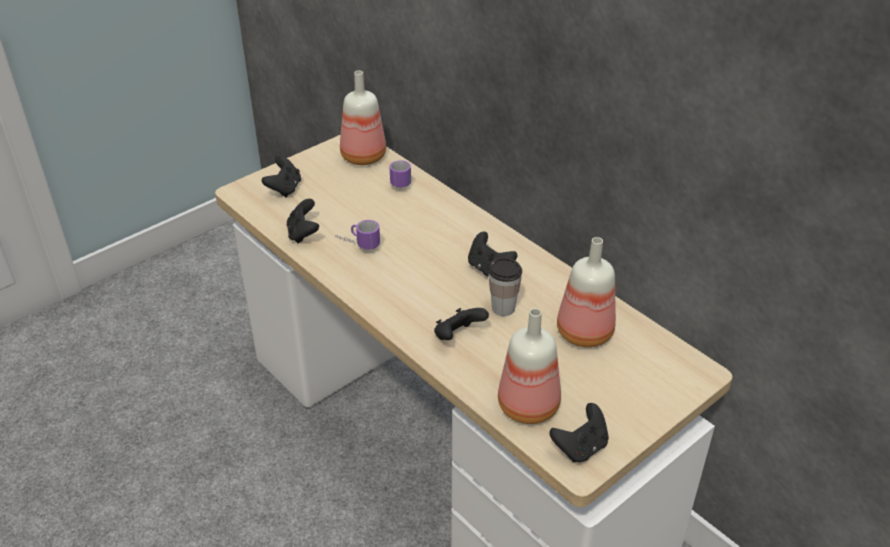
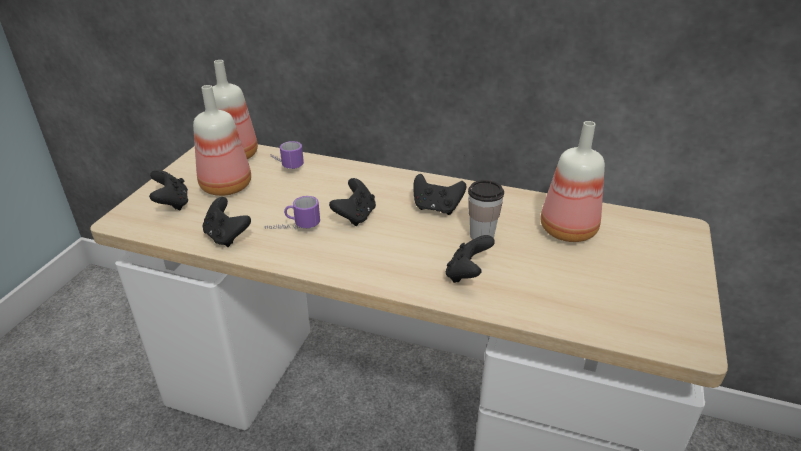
camera: 30 degrees left, 5 degrees down
(530, 405) = (592, 309): bottle -> bottle (227, 186)
(580, 447) = (673, 328): black game controller -> black game controller (355, 216)

